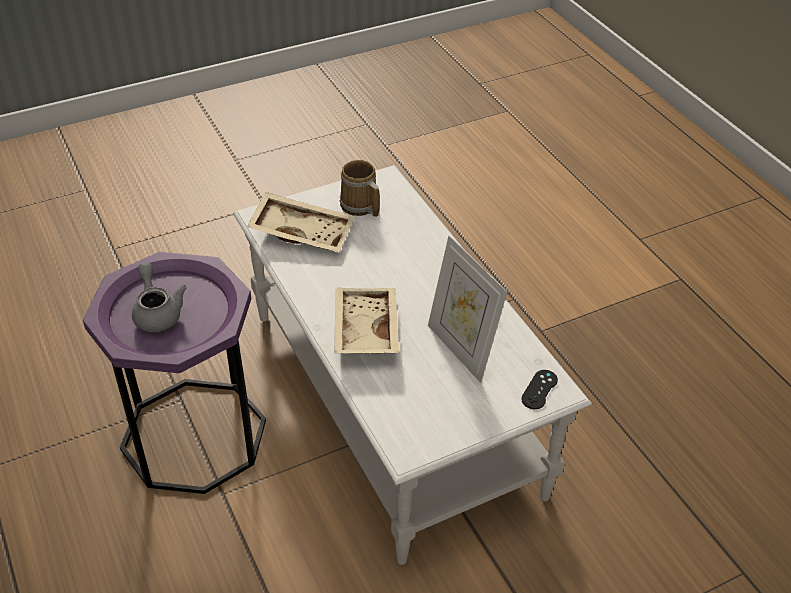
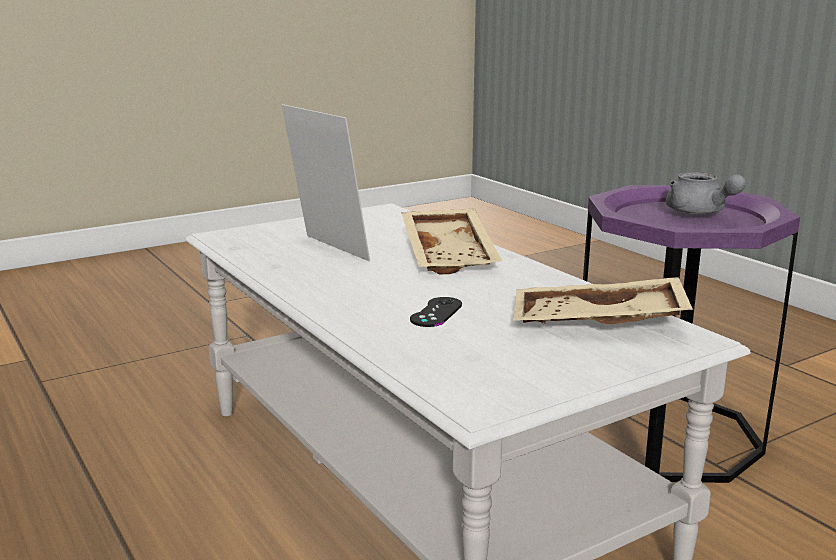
camera: 175 degrees right, 25 degrees down
(359, 206) = (515, 358): mug -> none
(539, 389) = (241, 234): black game controller -> black game controller (436, 312)

